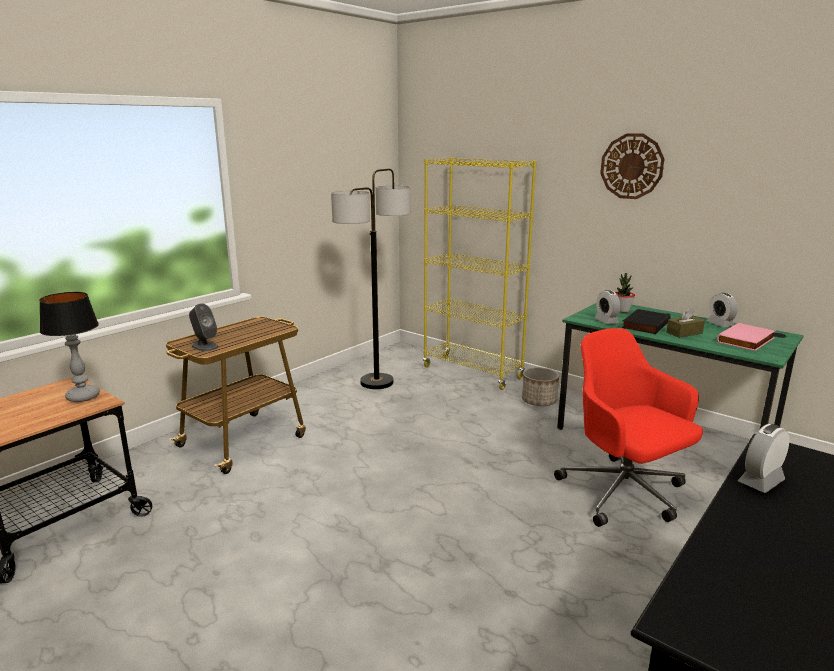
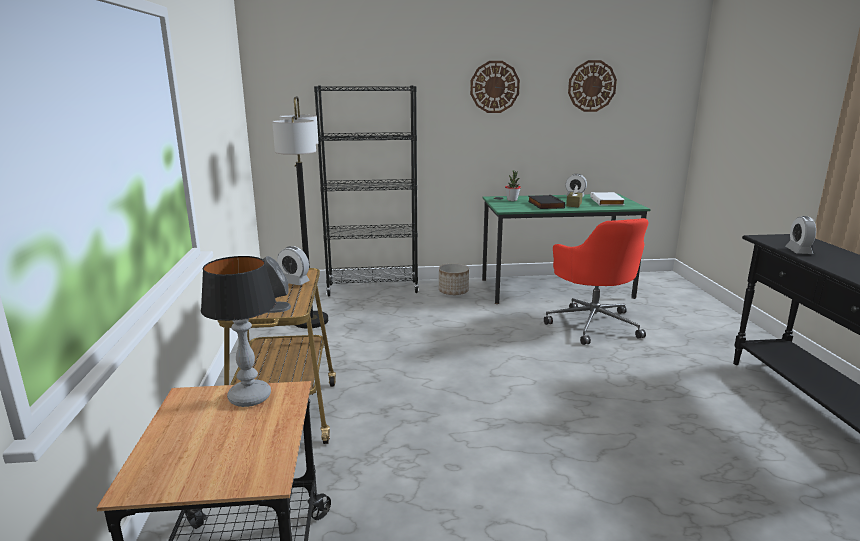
camera: 45 degrees left, 0 degrees up
(472, 372) = (373, 288): yellow bookcase -> black bookcase
(606, 321) = (522, 207): alarm clock -> alarm clock (294, 282)
(624, 493) = (593, 324): red office chair -> red office chair turned 120 degrees counterclockwise
(747, 341) = (607, 201): pink book -> white book
(774, 171) = (591, 86): none -> wall clock

